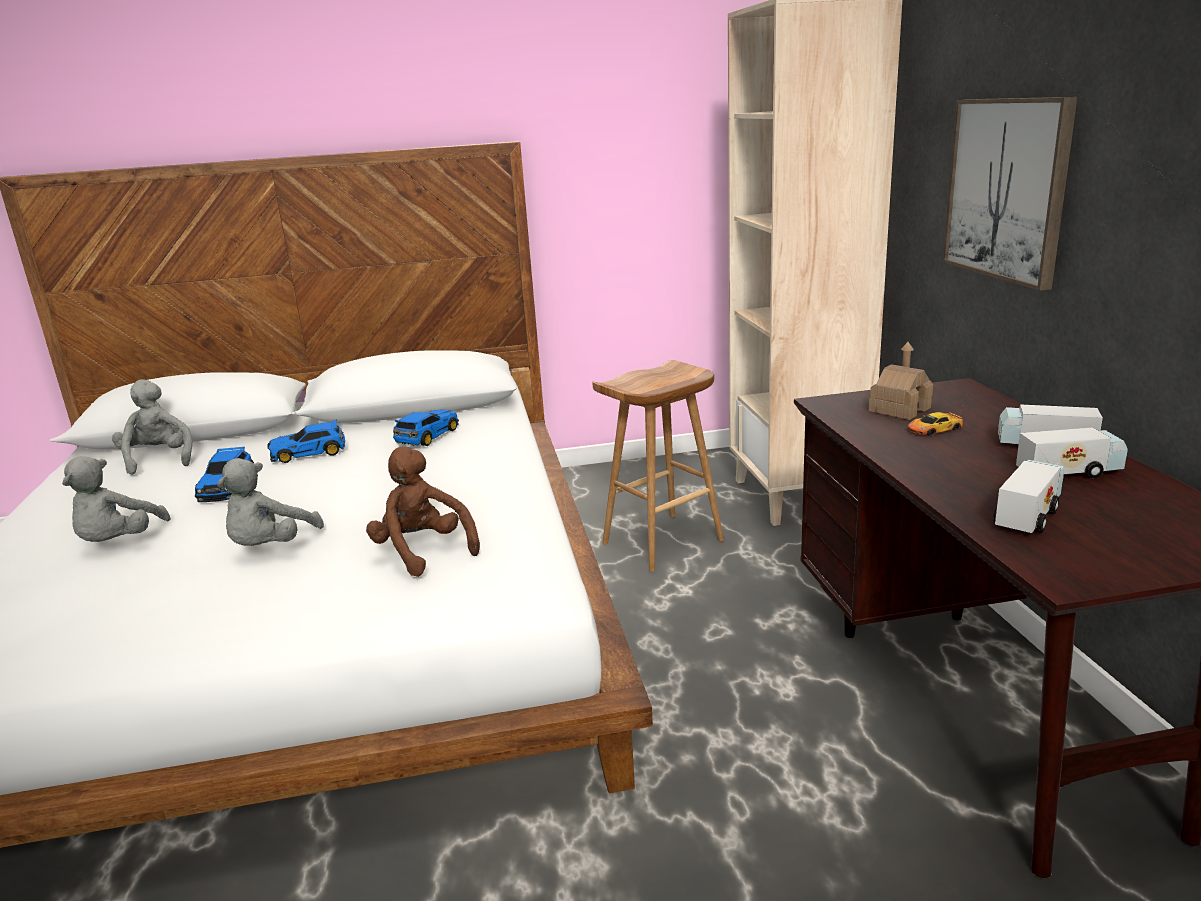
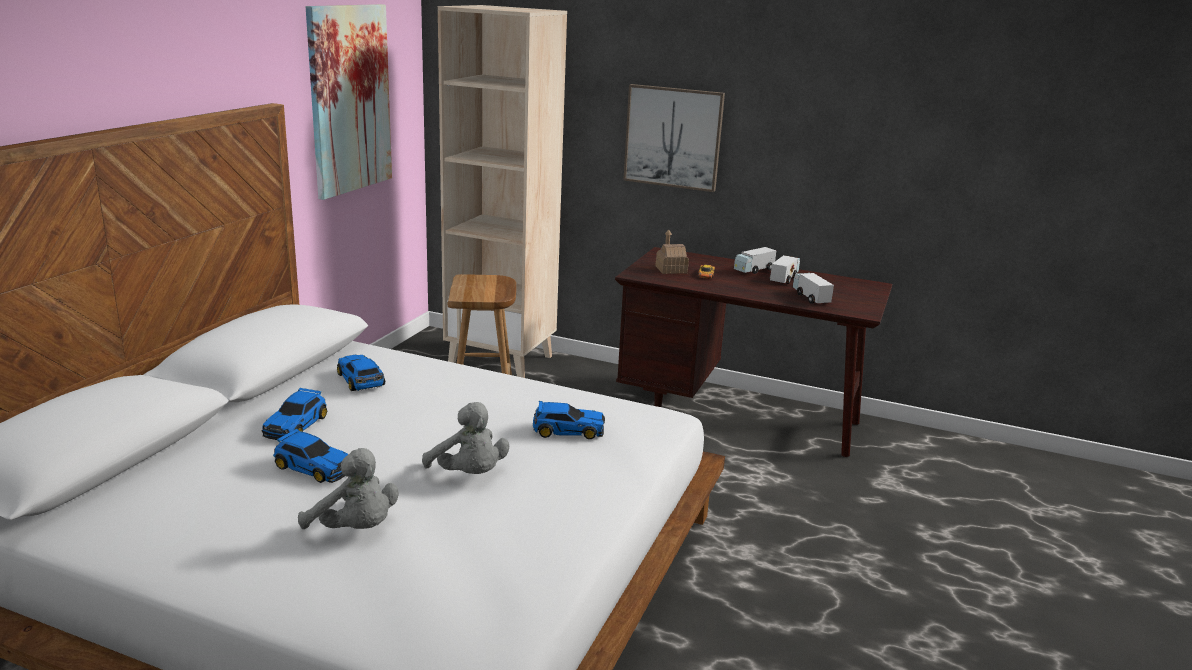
camera: 60 degrees left, 0 degrees up
(158, 460) = (152, 489): grey plush toy -> none
(423, 551) = (567, 430): brown plush toy -> toy car
(654, 143) = (349, 99): none -> picture

